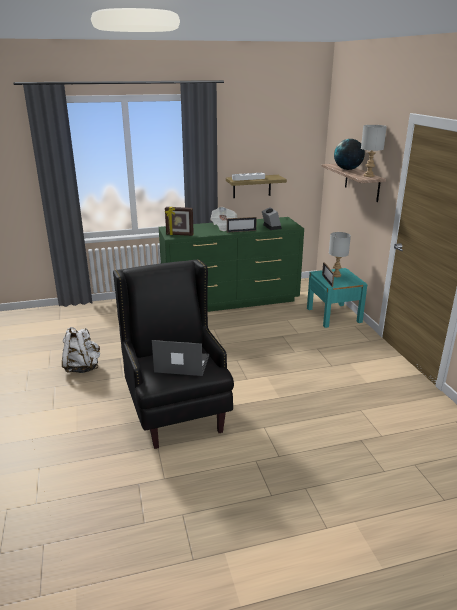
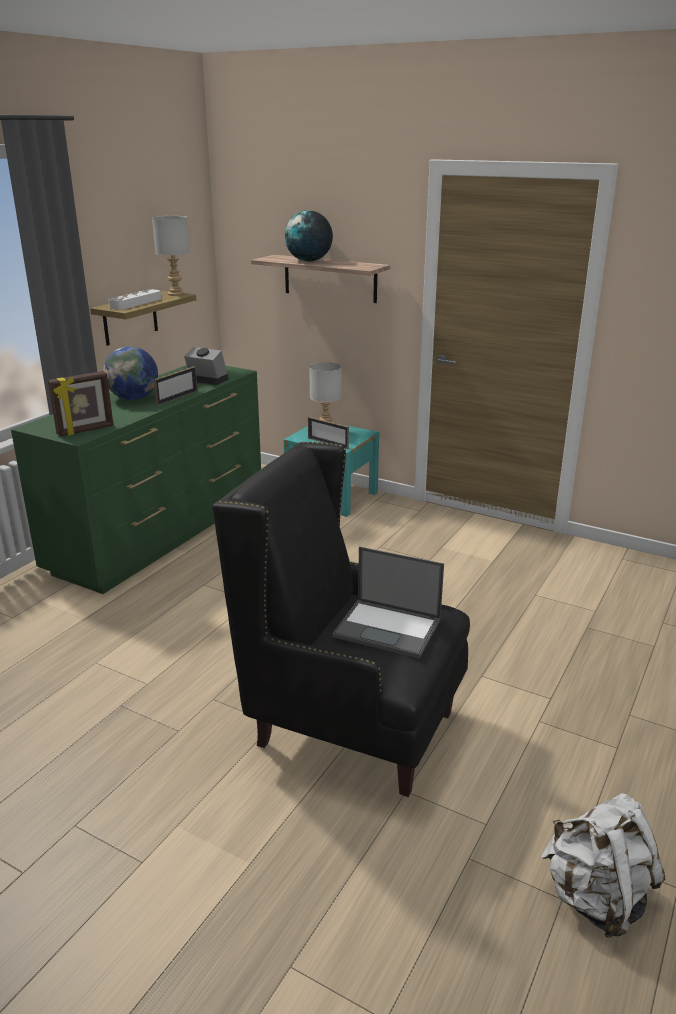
camera: 45 degrees left, 0 degrees up
(82, 367) = (75, 760): white backpack -> white backpack (596, 898)
(181, 364) = (389, 628): laptop -> laptop turned 120 degrees counterclockwise
(224, 226) = (133, 398): newspaper -> globe
(369, 176) = (361, 264): grey table lamp -> grey table lamp (177, 294)

